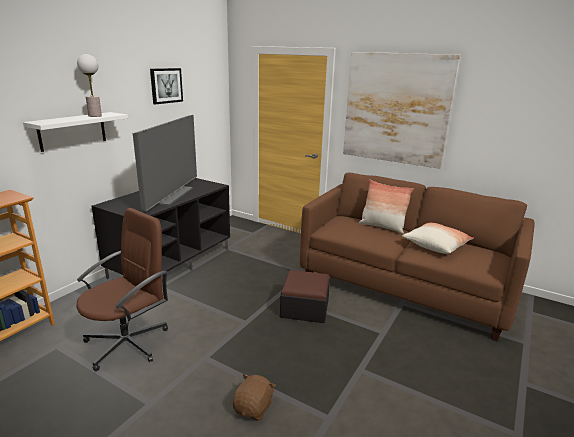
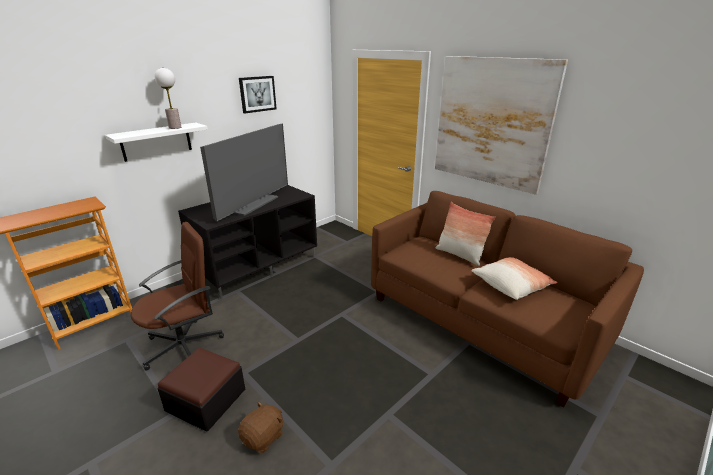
camera: 15 degrees right, 5 degrees up
(305, 308) = (362, 332): ottoman -> ottoman (206, 400)

